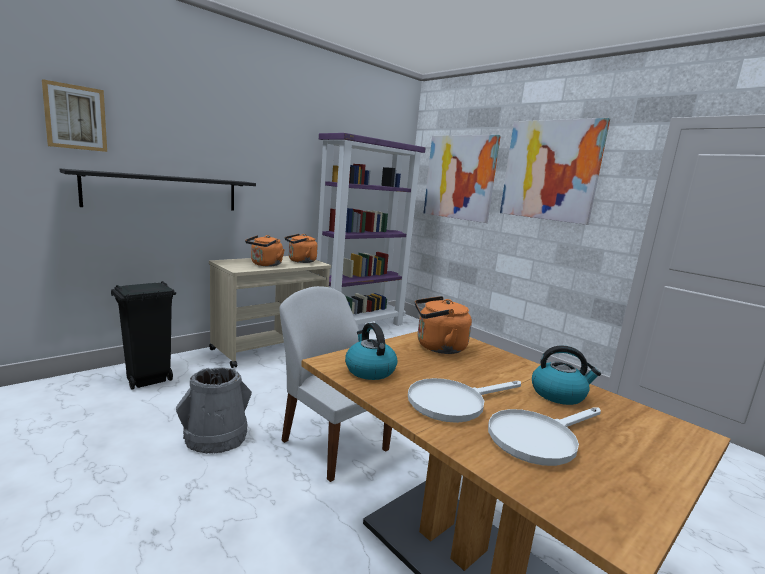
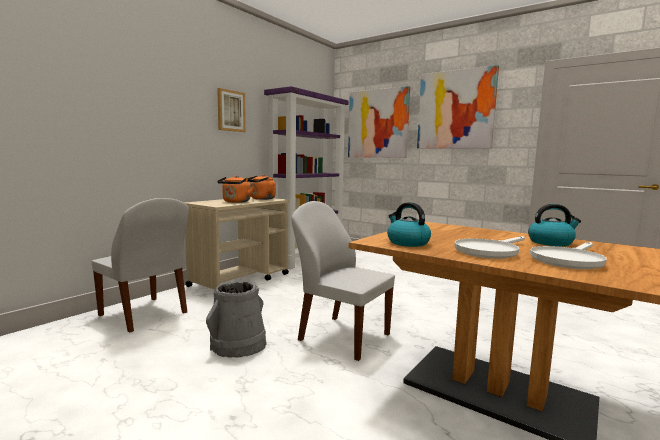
camera: 10 degrees left, 5 degrees down
(75, 117) = (65, 70): picture -> picture (231, 111)
(147, 381) = (144, 315): black trash can -> white chair
(164, 192) = (142, 140): black shelf -> none
(437, 347) = (437, 230): orange kettle -> none

